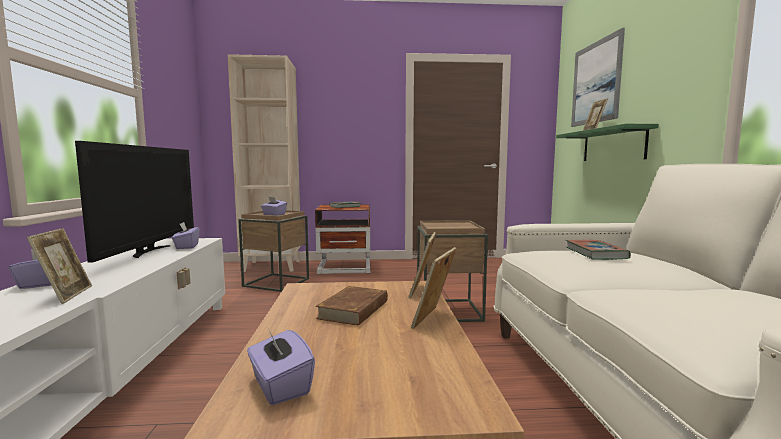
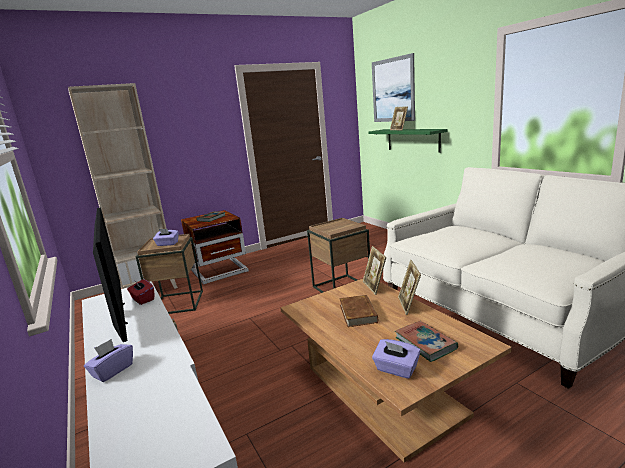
camera: 25 degrees left, 10 degrees up
(66, 295) = (161, 372): picture frame -> none
(186, 246) = (142, 299): purple tissue box -> red tissue box
(595, 253) = (450, 234): book -> book (425, 343)

